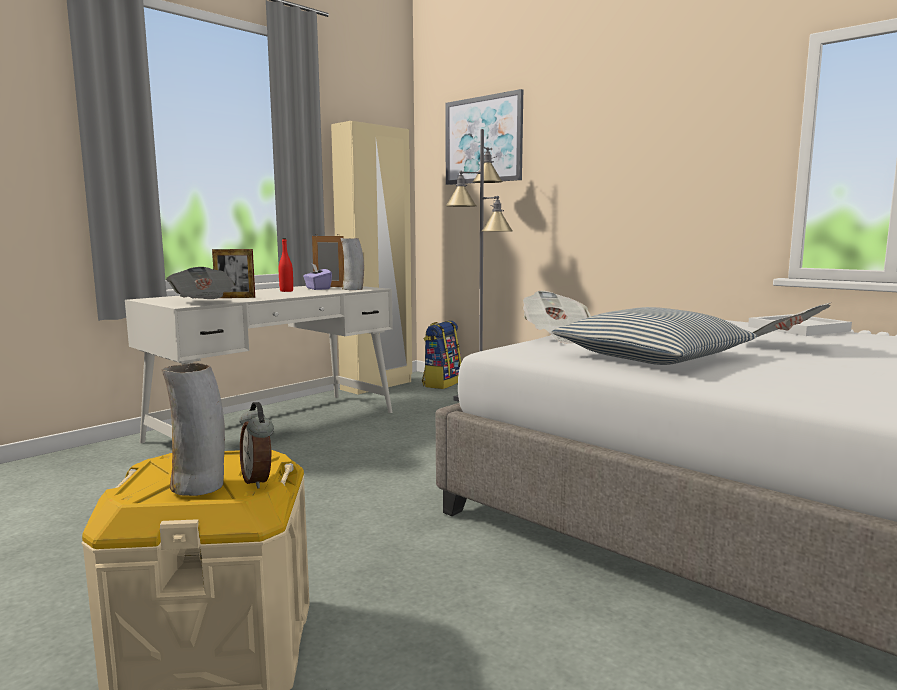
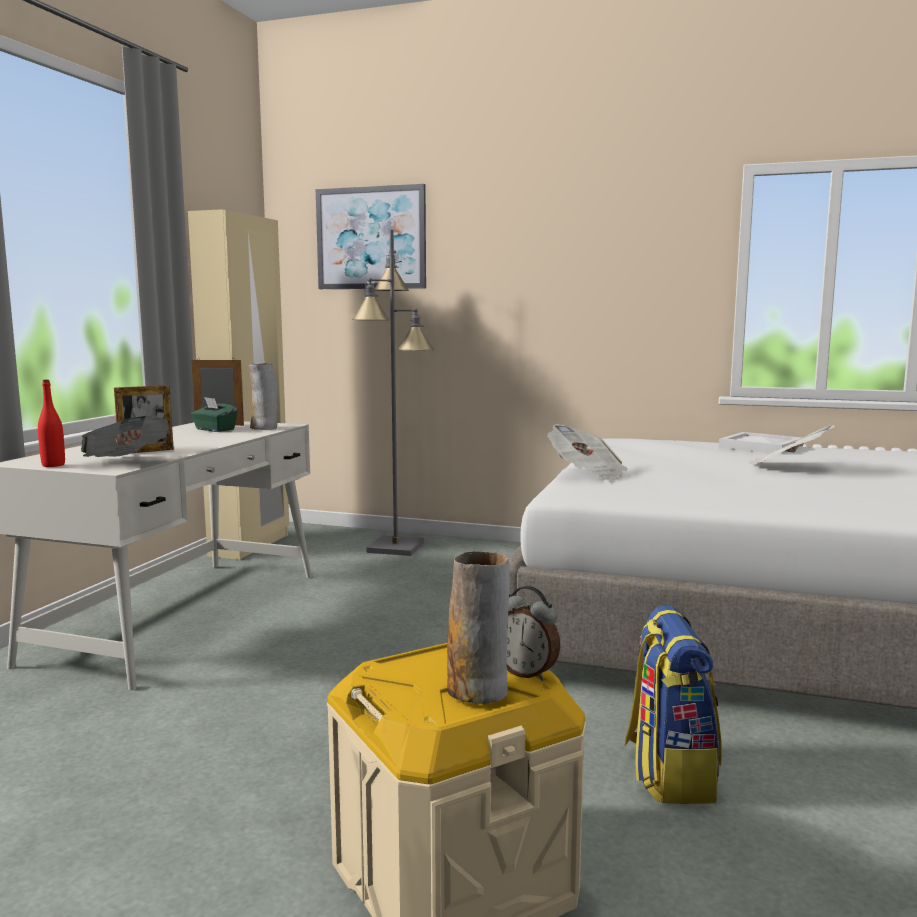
camera: 25 degrees left, 0 degrees up
(286, 291) = (184, 436): red bottle -> red bottle (53, 465)
(317, 288) = (214, 429): purple tissue box -> green tissue box
(441, 383) = (327, 533): backpack -> backpack (668, 773)
(652, 356) = (710, 488): pillow -> none

